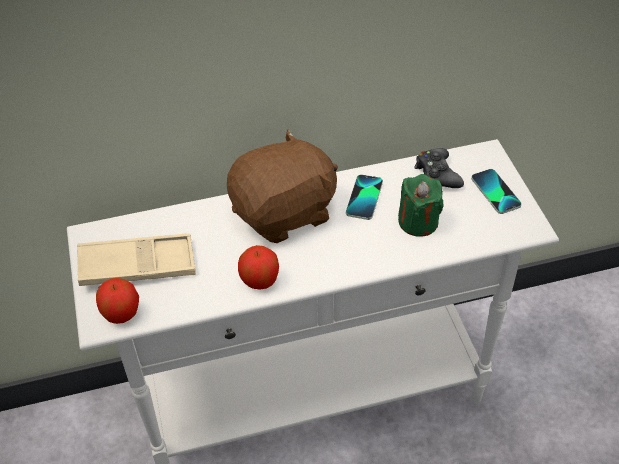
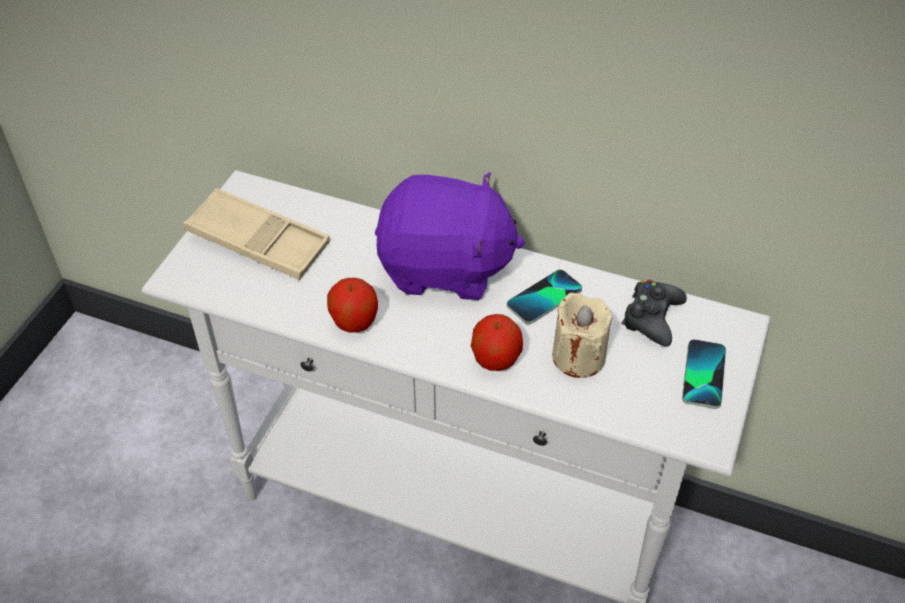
camera: 35 degrees right, 0 degrees up
(121, 313) = (202, 278): apple -> apple (496, 359)
(285, 213) = (445, 268): brown plush toy -> purple plush toy
(418, 222) = (578, 357): green candle -> beige candle

